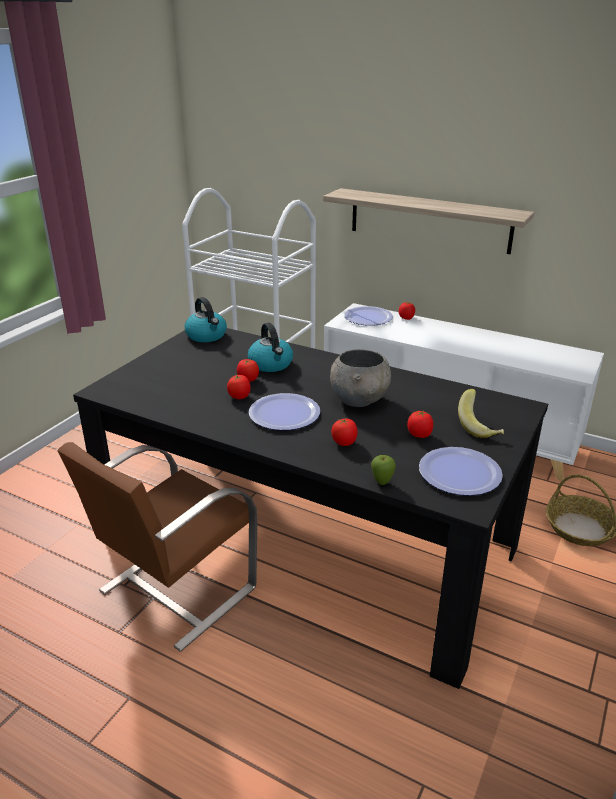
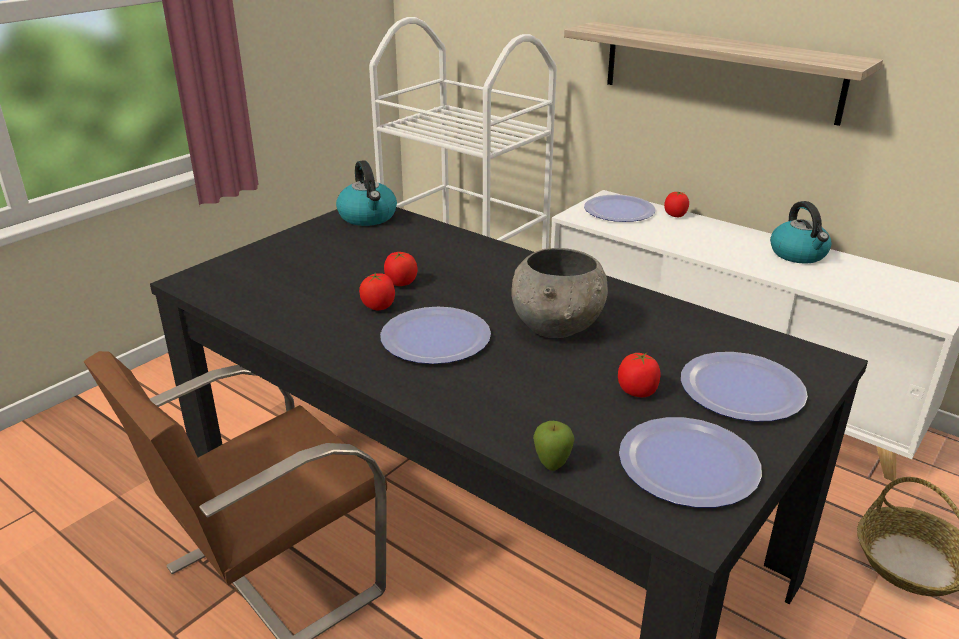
camera: 10 degrees right, 0 degrees up
(271, 364) = (443, 263): kettle -> kettle (799, 254)
(344, 442) = (512, 392): tomato -> none
(480, 427) = (742, 389): banana -> plate

